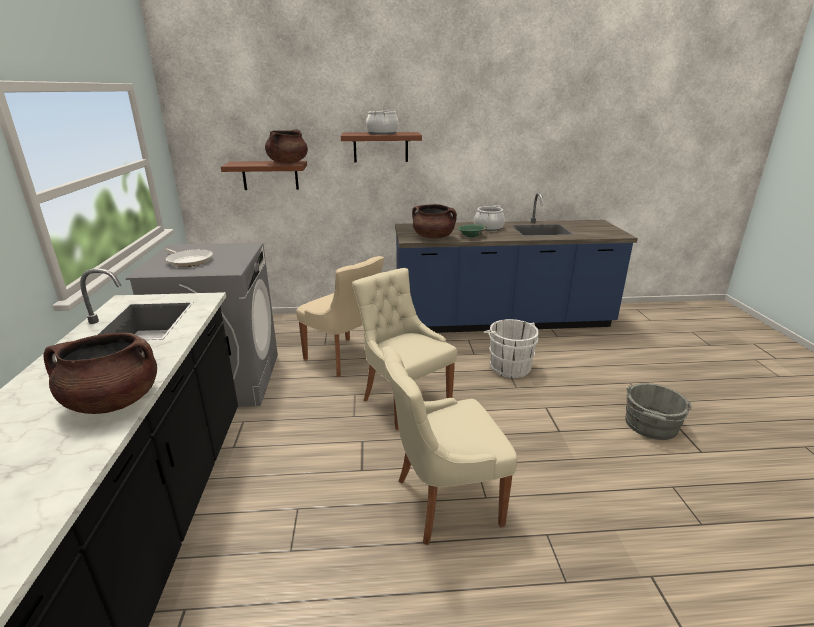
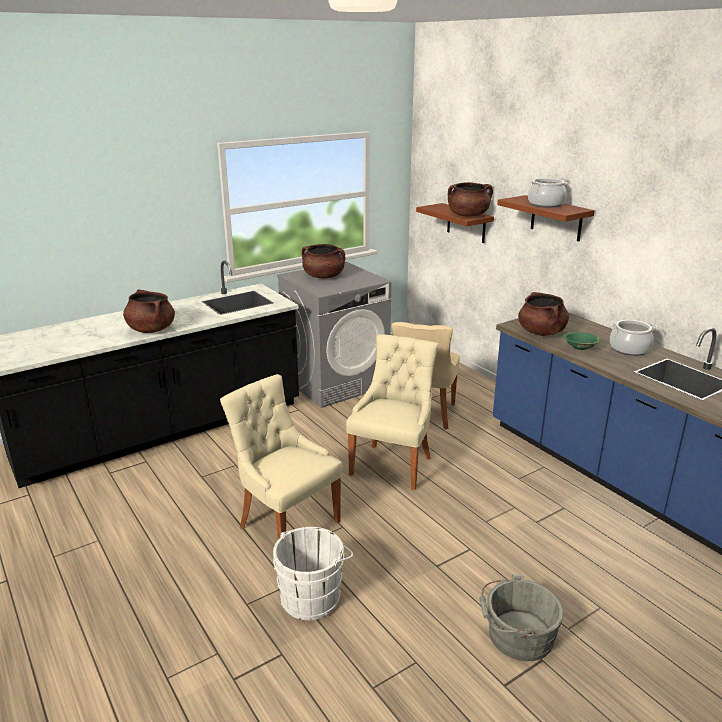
camera: 60 degrees right, 0 degrees up
(189, 260) = (323, 276): frying pan -> brown cooking pot
(508, 366) = (521, 506): white bucket -> white bucket (313, 596)

